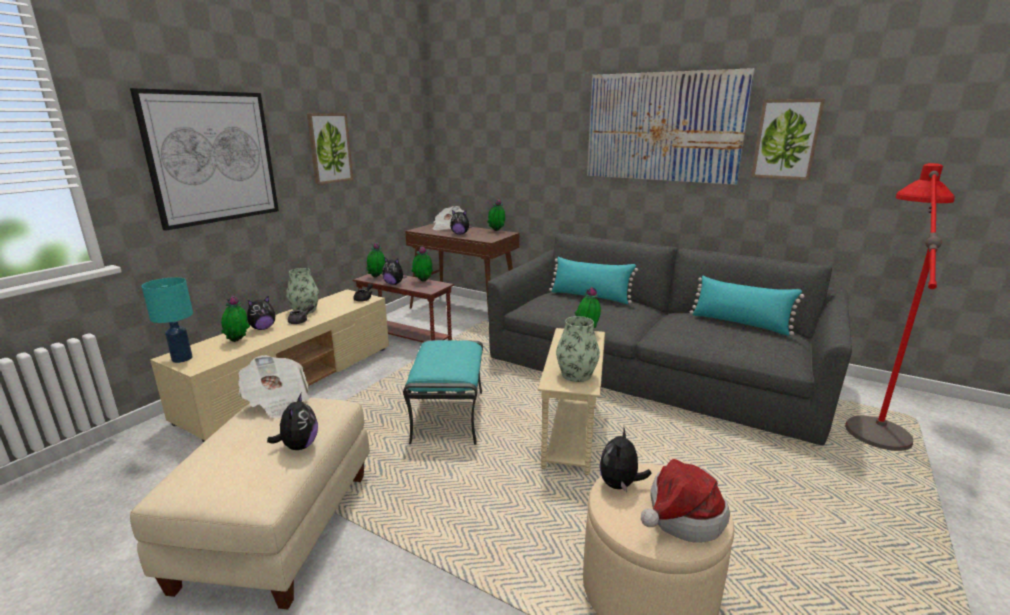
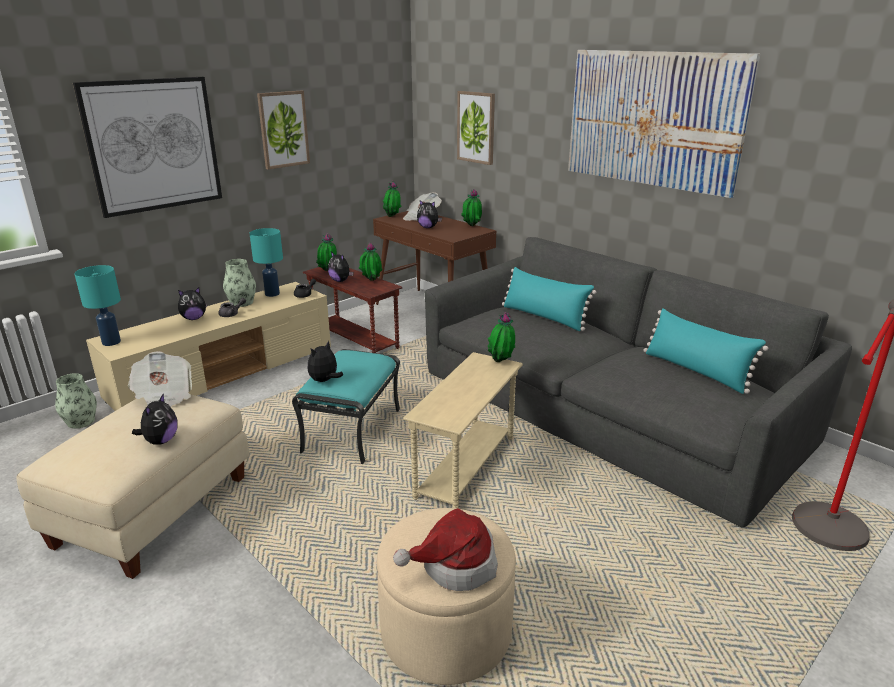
camera: 15 degrees right, 5 degrees up
(238, 341) = (165, 330): potted plant -> potted plant (392, 217)
(331, 301) = (272, 294): none -> turquoise table lamp
(576, 375) = (452, 408): vase -> vase (81, 422)
(620, 485) = (421, 525): plush toy -> plush toy (324, 381)
(786, 139) = (793, 146): picture -> picture (476, 127)

